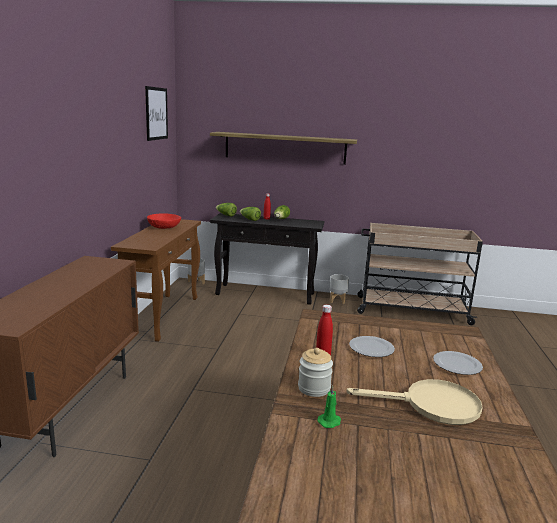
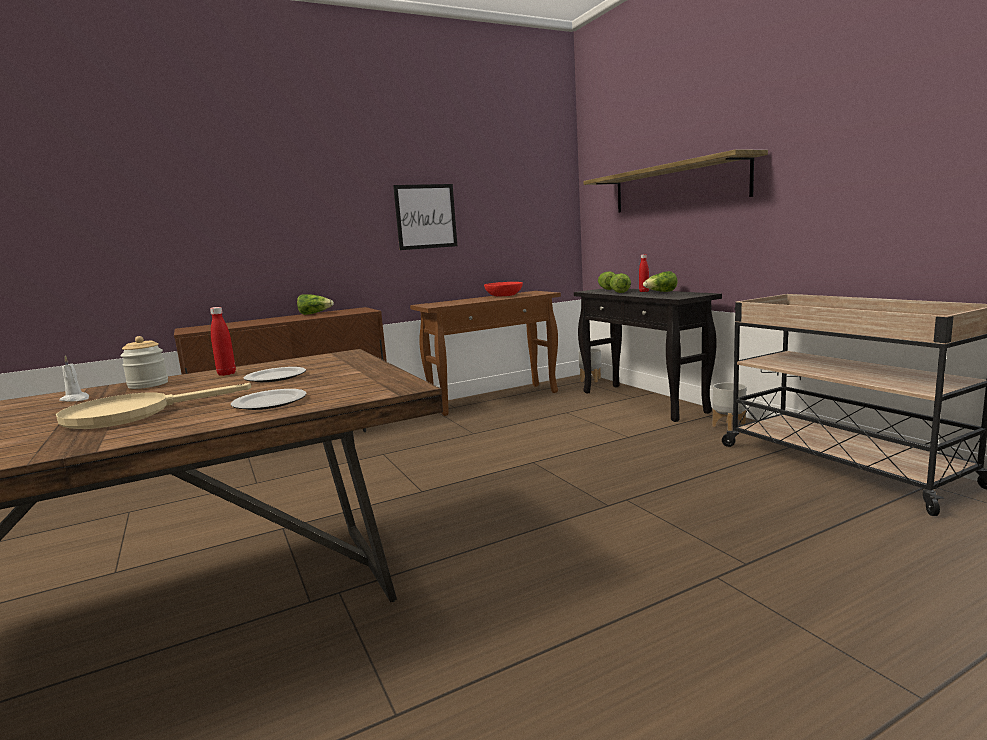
camera: 55 degrees right, 5 degrees down
(67, 273) = (315, 313): none -> lettuce
(156, 113) = (524, 167): picture -> picture (426, 216)
(330, 422) = (76, 399): green candle -> white candle
(431, 405) = (133, 413): beige frying pan -> beige frying pan turned 90 degrees clockwise

